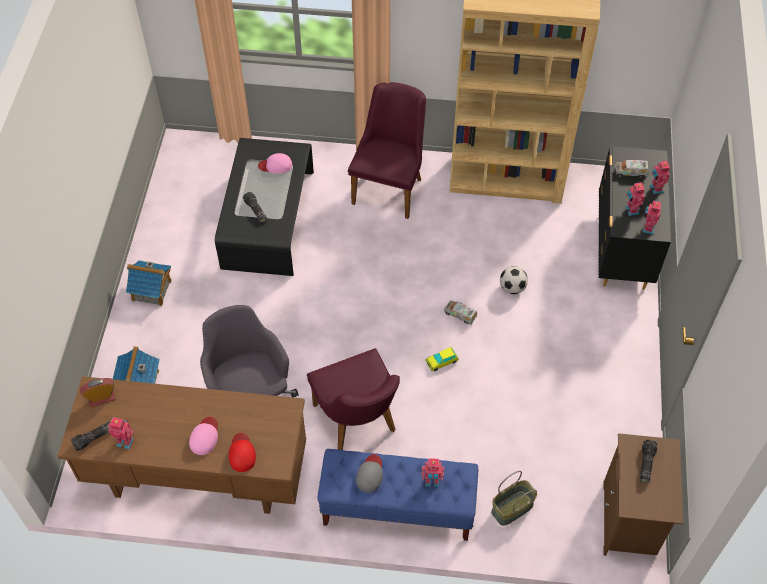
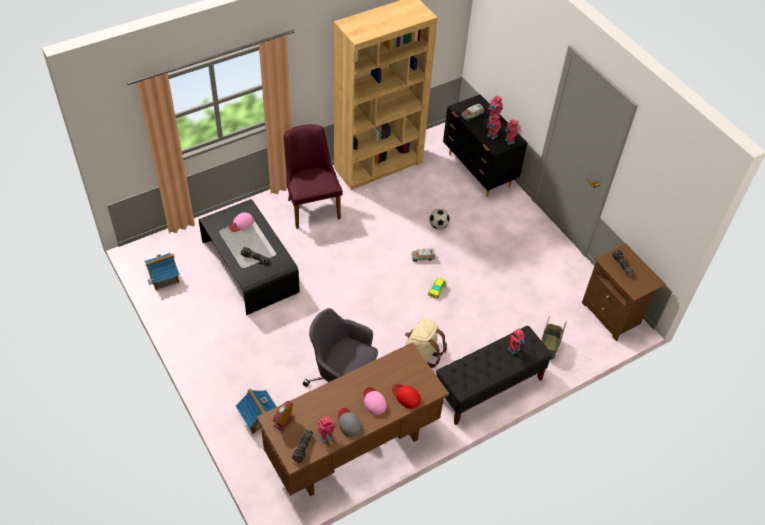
camera: 40 degrees left, 5 degrees down
(152, 290) = (211, 355): toy house -> toy house (164, 277)
(358, 423) = (421, 354): purple chair -> beige backpack
(370, 474) = (476, 367): grey cap -> grey cap (348, 423)
(397, 508) = (488, 388): blue bench -> black bench

